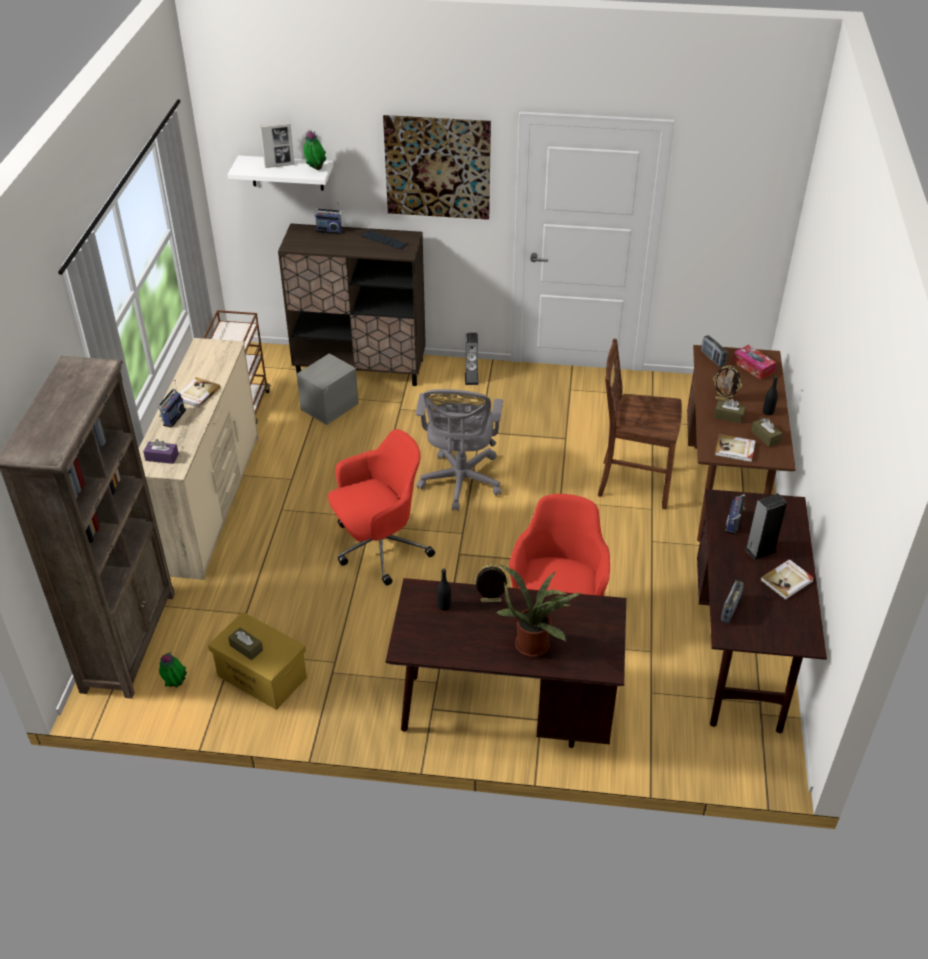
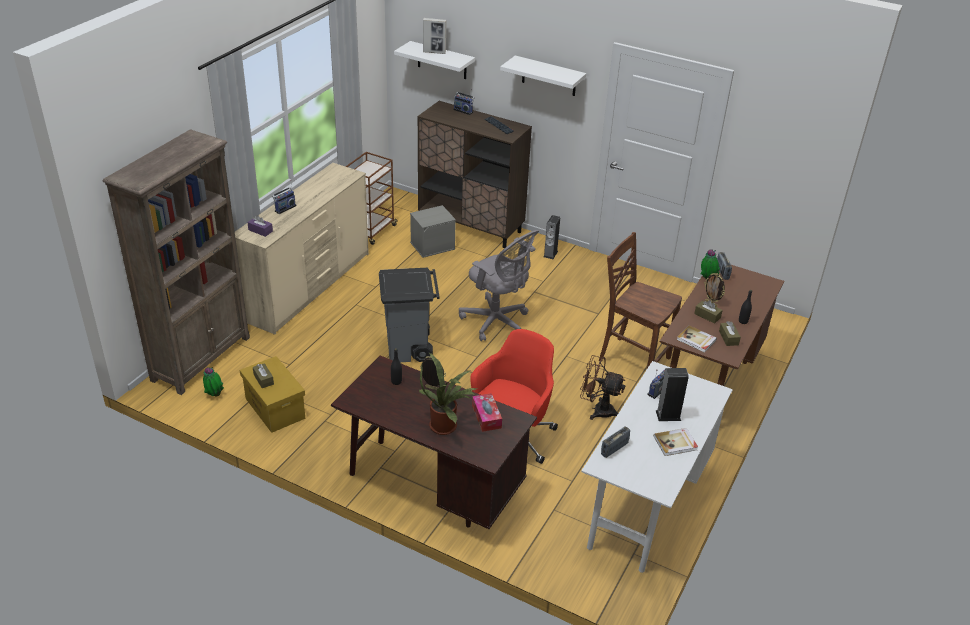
camera: 20 degrees right, 5 degrees down
(197, 394) = (311, 198): book -> none
(315, 169) = (458, 60): potted plant -> potted plant (707, 279)
(379, 548) = (409, 349): red office chair -> grey trash can
(437, 167) = (549, 76): picture -> white shelf
(460, 483) = (497, 322): grey office chair -> grey office chair turned 75 degrees counterclockwise
(630, 556) = (598, 410): none -> brown fan
(741, 651) = (646, 504): brown desk -> white desk
(753, 367) = (752, 286): tissue box -> tissue box (486, 417)

